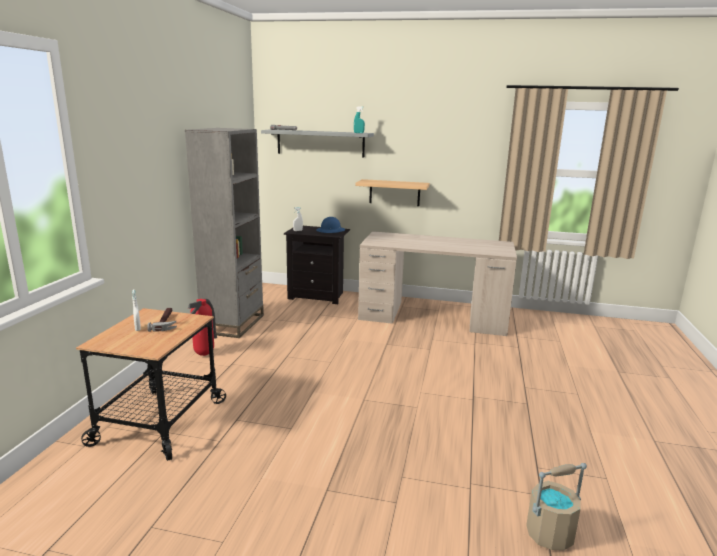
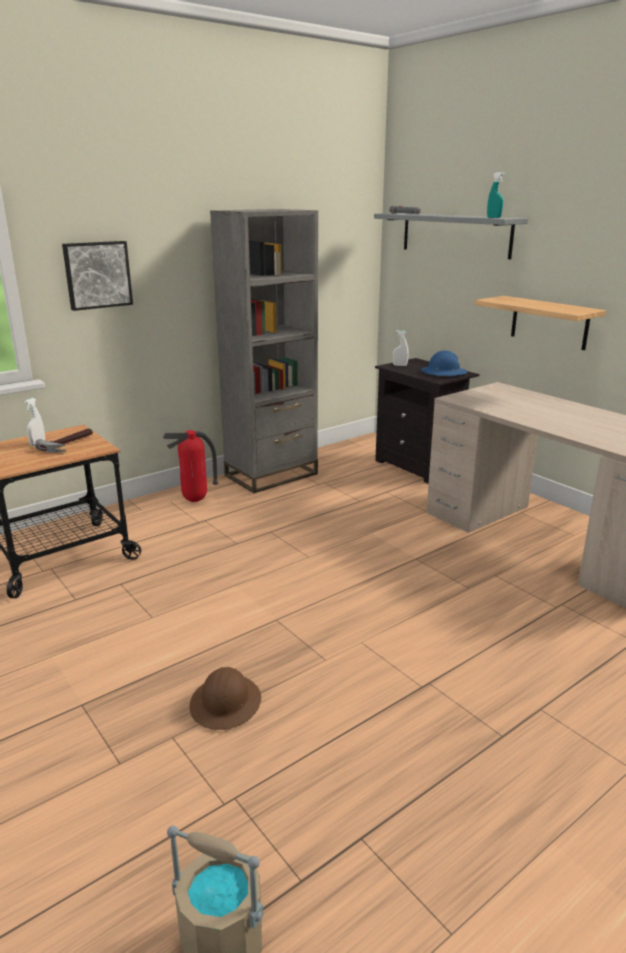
camera: 40 degrees right, 5 degrees up
(125, 183) = (97, 275): none -> picture
(402, 448) = (226, 703): none -> brown hard hat

